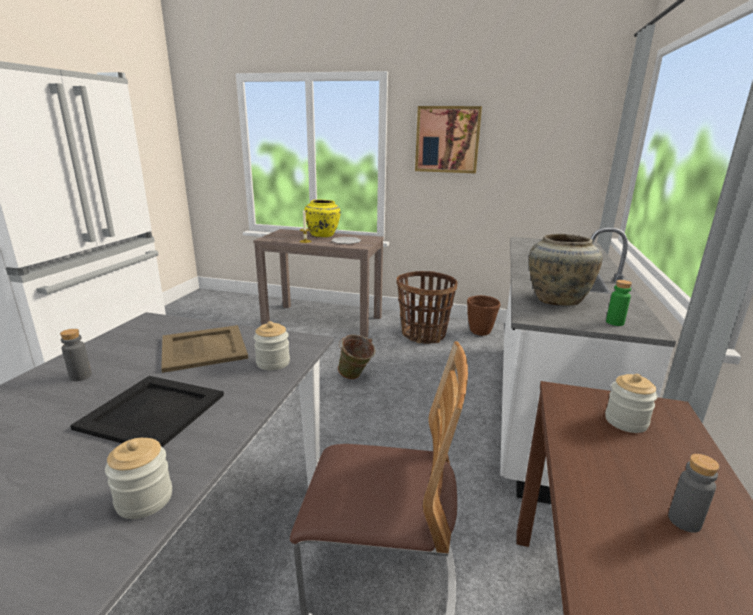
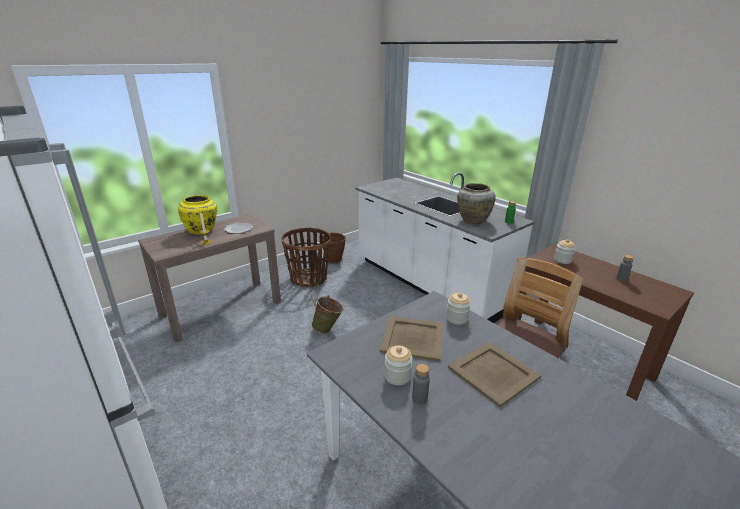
camera: 55 degrees left, 5 degrees up
(144, 499) = (582, 387): jar -> jar (397, 376)
(151, 411) = (493, 373): black tray -> beige tray
(447, 139) = (277, 120): picture -> none

